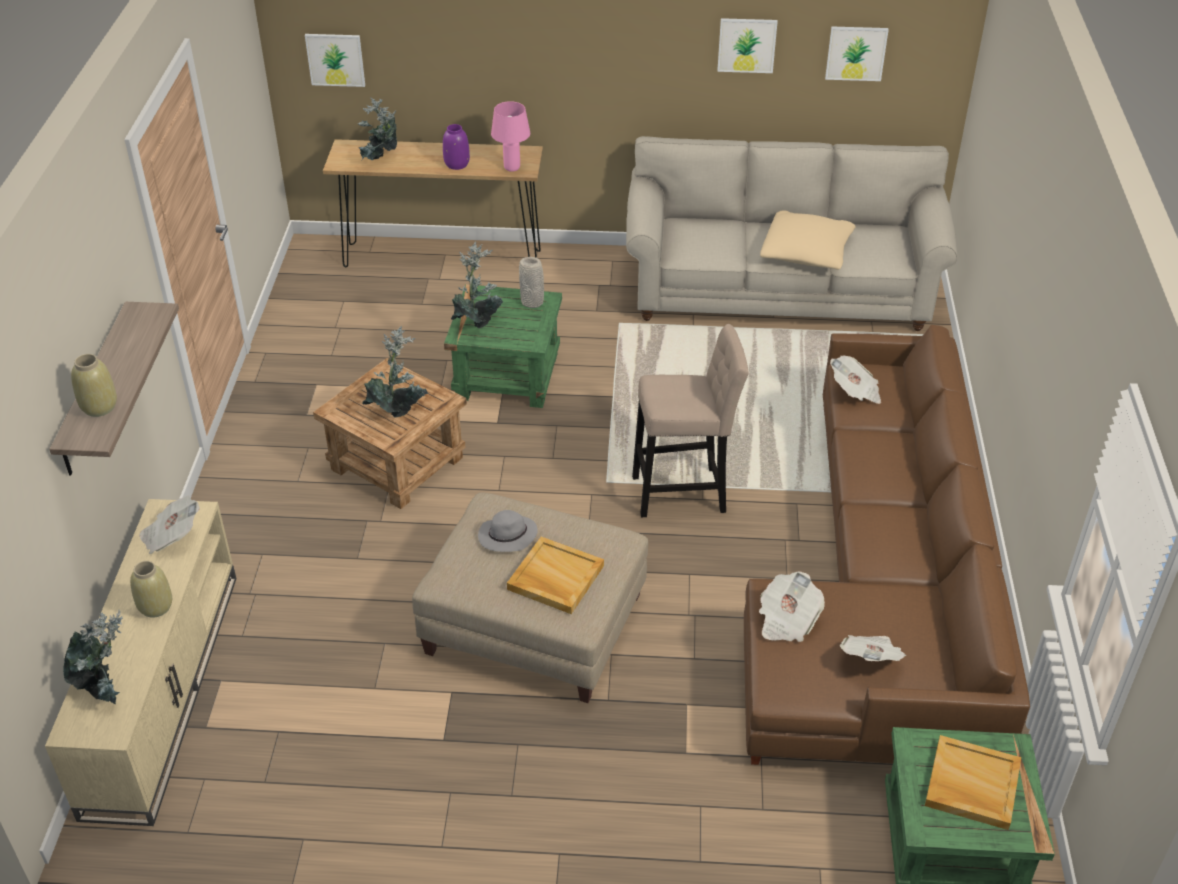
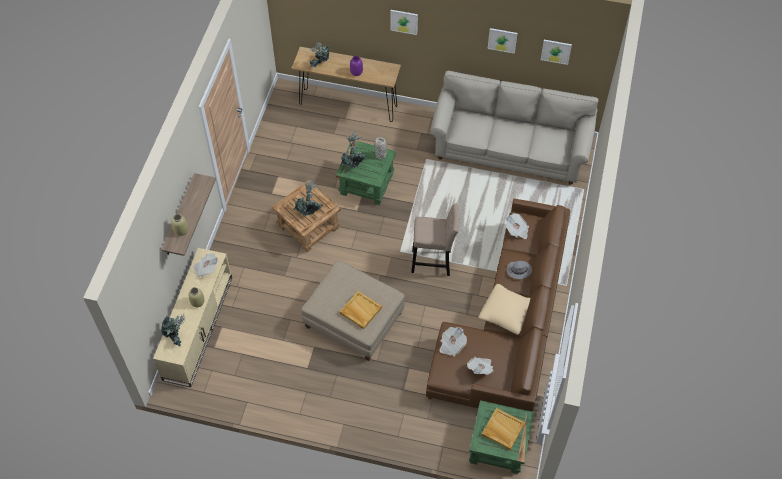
camera: 10 degrees right, 15 degrees up
(335, 59) = (302, 15): picture -> picture (404, 21)
(507, 537) = (344, 287): grey hat -> grey hat (518, 270)
(512, 168) = (382, 78): pink table lamp -> none
(806, 253) = (519, 142): beige pillow -> beige pillow (506, 313)

